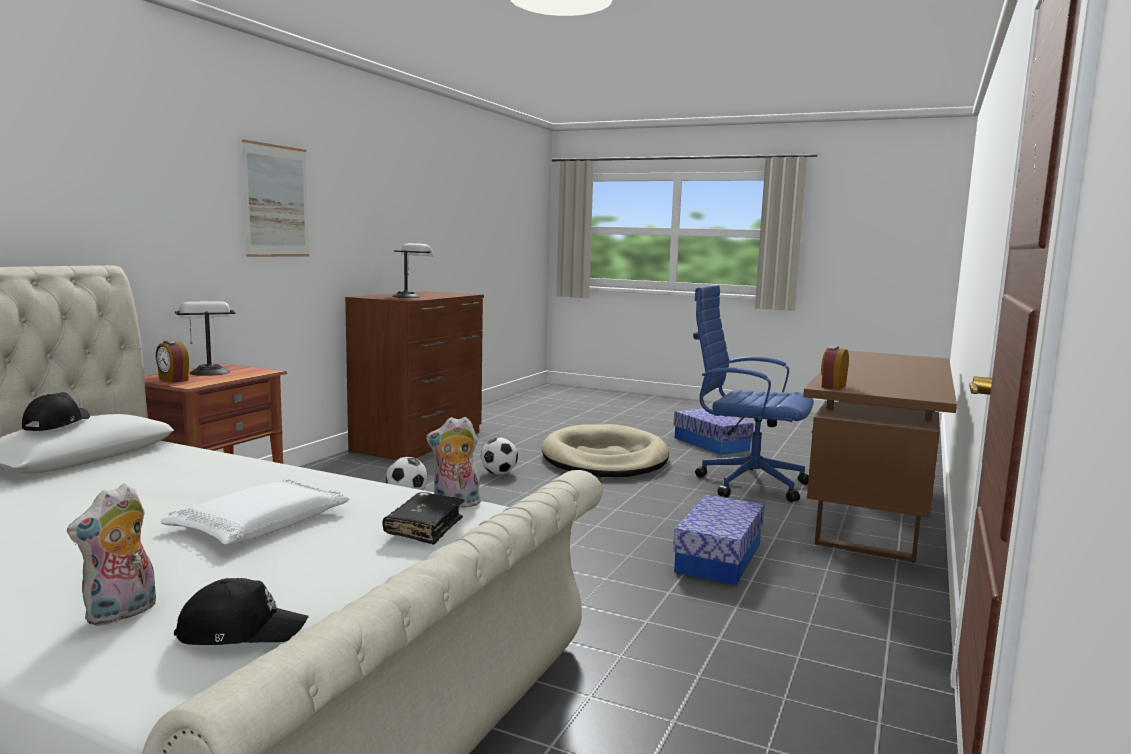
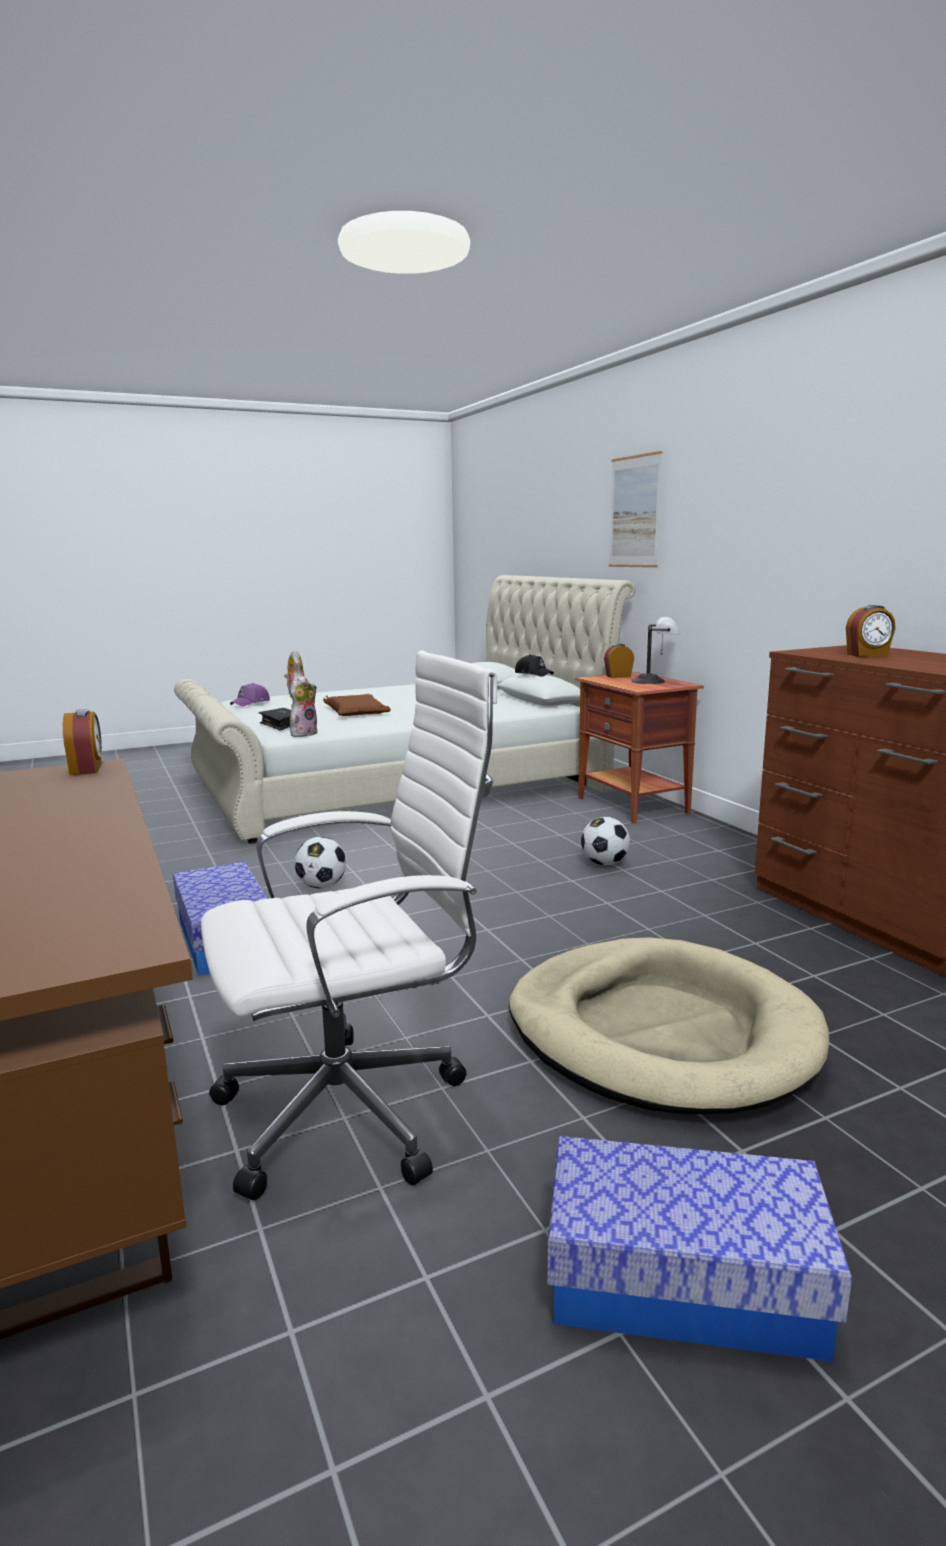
camera: 130 degrees right, 5 degrees up
(241, 630) = (251, 703): black cap -> purple cap
(260, 522) = (356, 712): white pillow -> brown pillow
(276, 201) = (782, 510): picture -> picture (635, 512)
(410, 296) = (867, 655): table lamp -> alarm clock
(499, 473) = (649, 924): football -> football (321, 886)
(746, 483) = (354, 1109): blue office chair -> white office chair

